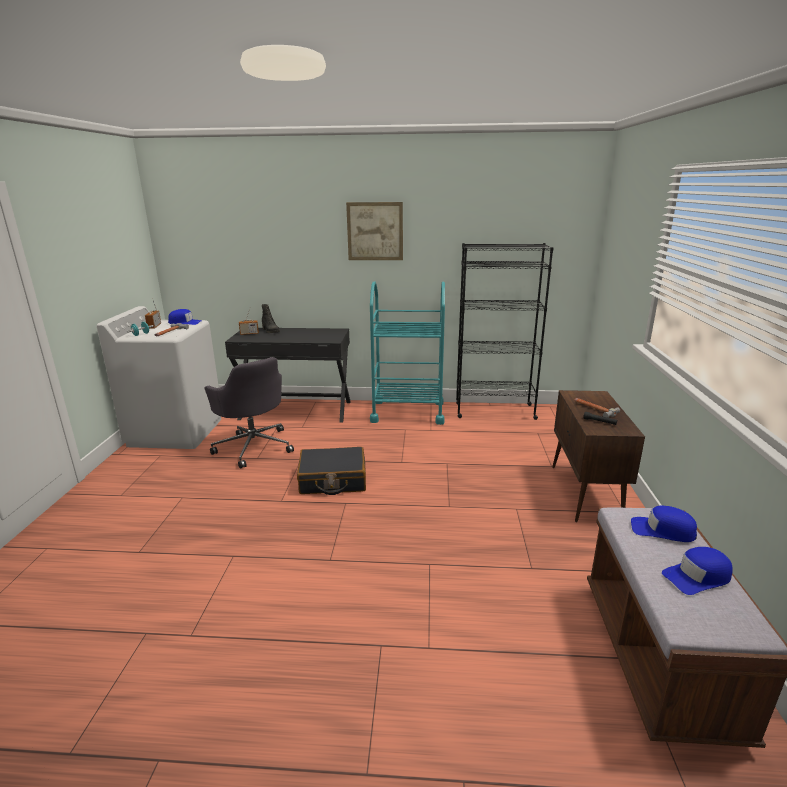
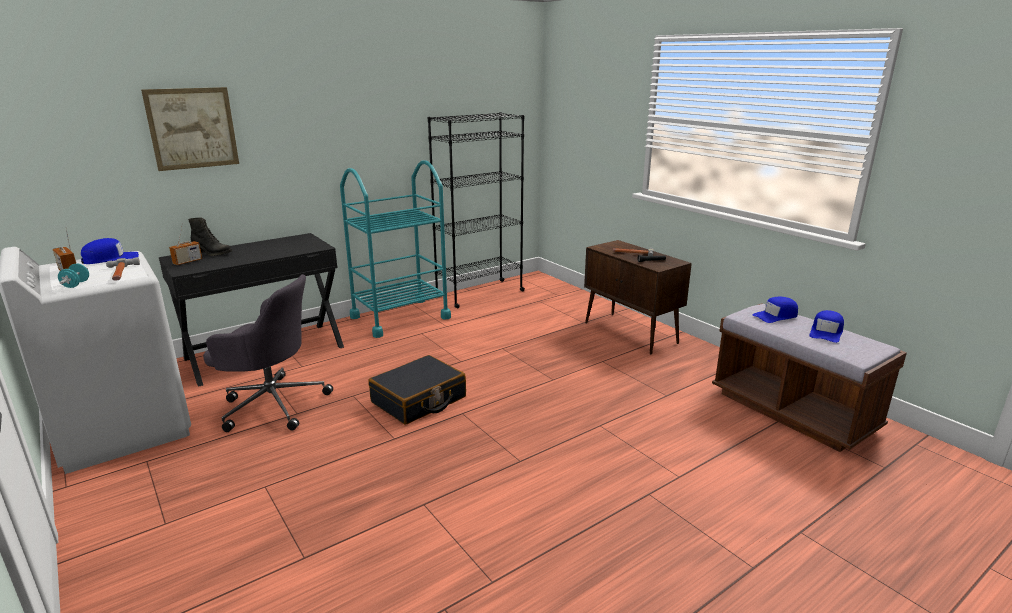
camera: 40 degrees left, 0 degrees up
(375, 231) = (330, 108): picture -> picture (192, 128)

